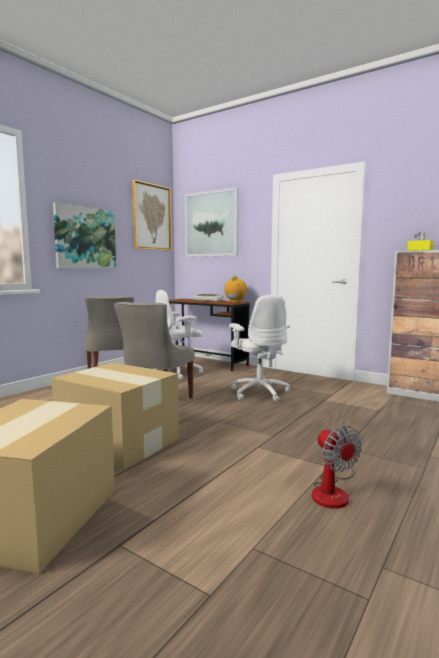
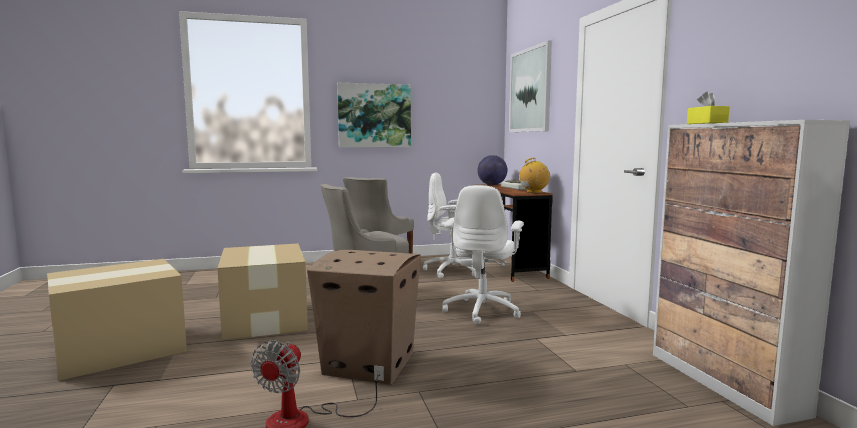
camera: 40 degrees right, 0 degrees up
(151, 217) = (468, 86): picture -> none
(179, 299) = (492, 185): none -> globe
(278, 444) = (367, 364): none -> cardboard box

